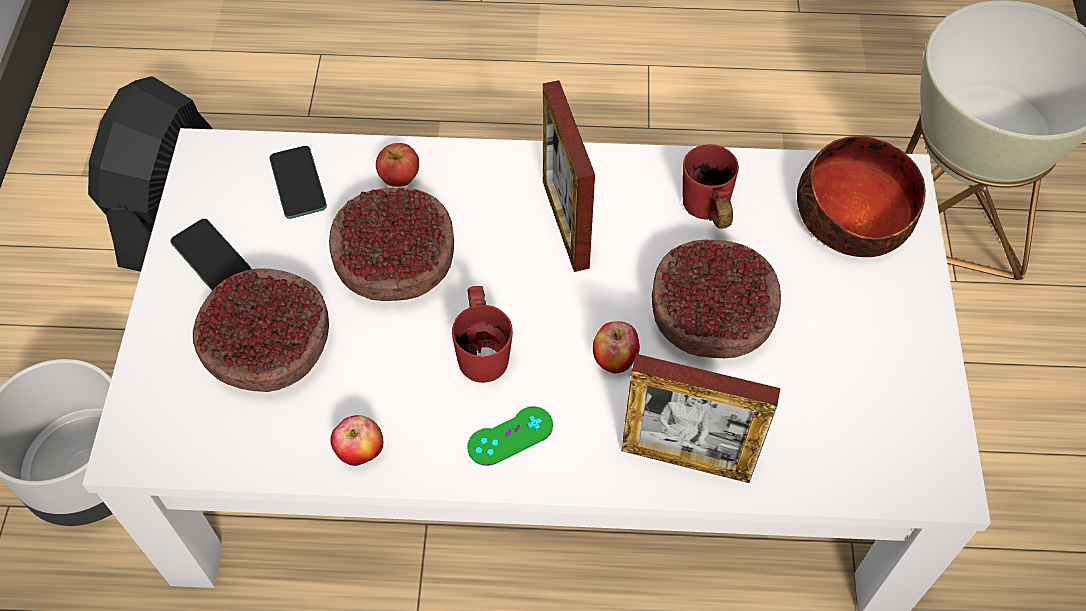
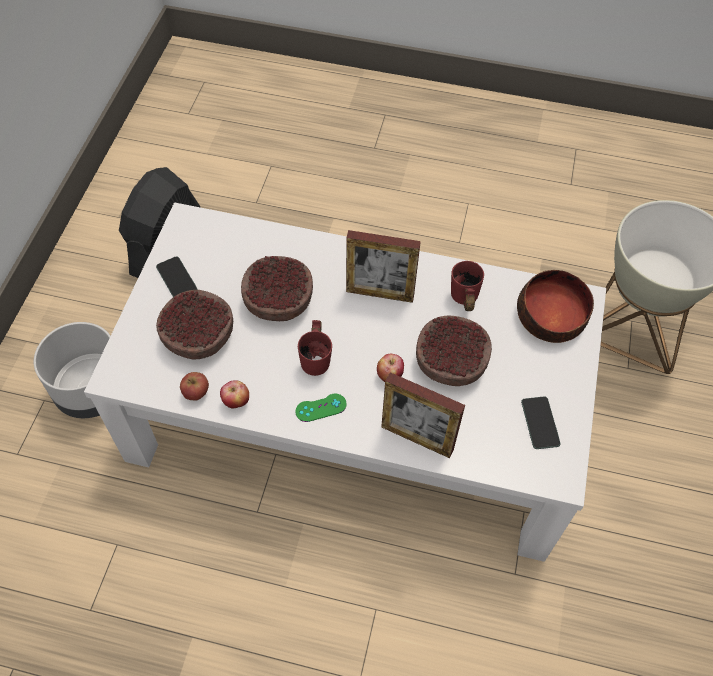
camera: 10 degrees right, 0 degrees up
(298, 183) = (233, 244): phone -> phone (540, 423)
(400, 178) = (291, 251): apple -> apple (196, 393)
(565, 224) = (380, 293): picture frame -> picture frame turned 75 degrees counterclockwise

